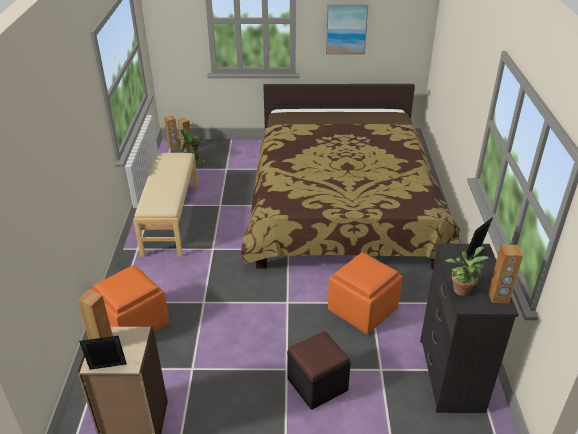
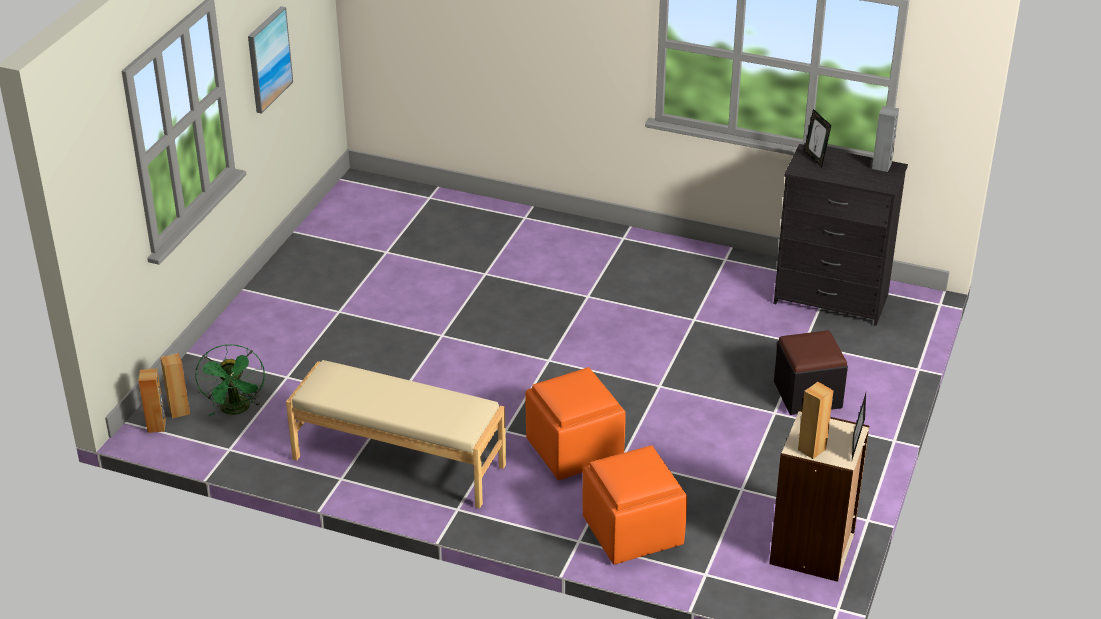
camera: 70 degrees left, 0 degrees up
(342, 202) = (468, 285): bed -> none
(362, 309) = (701, 329): orange ottoman -> orange ottoman (573, 450)
(462, 288) = (861, 181): potted plant -> none
(498, 297) = (882, 166): brown speaker -> grey speaker

